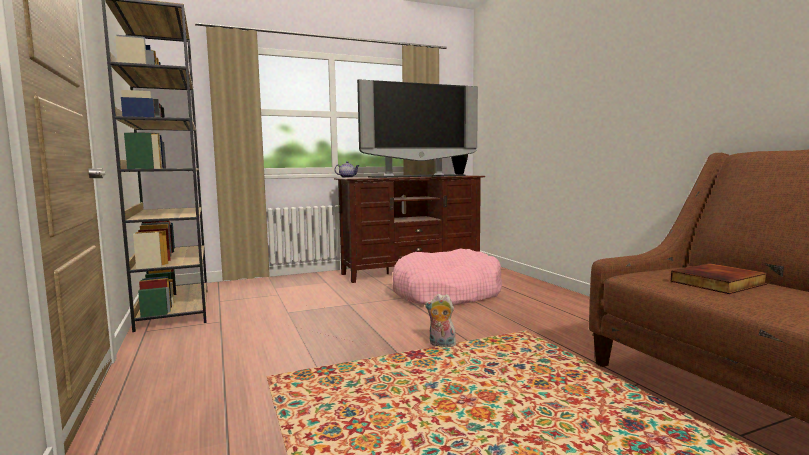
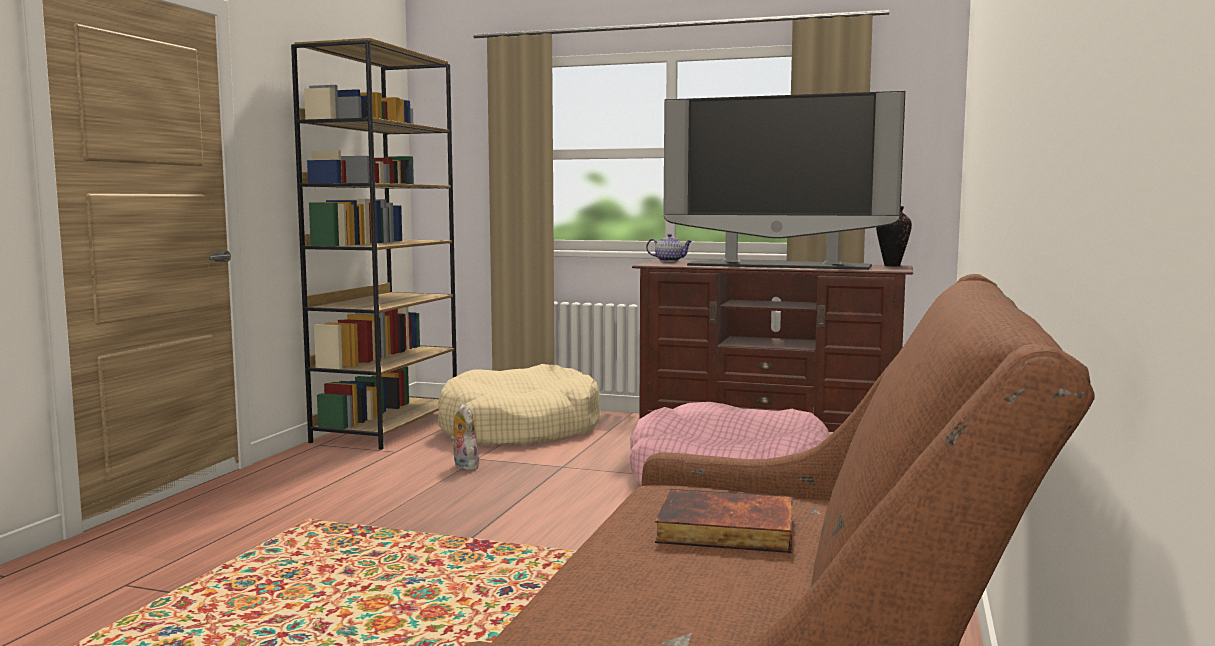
camera: 40 degrees right, 0 degrees up
(272, 292) = (519, 429): none -> beige dog bed
(441, 345) = (537, 545): plush toy -> plush toy (463, 466)

